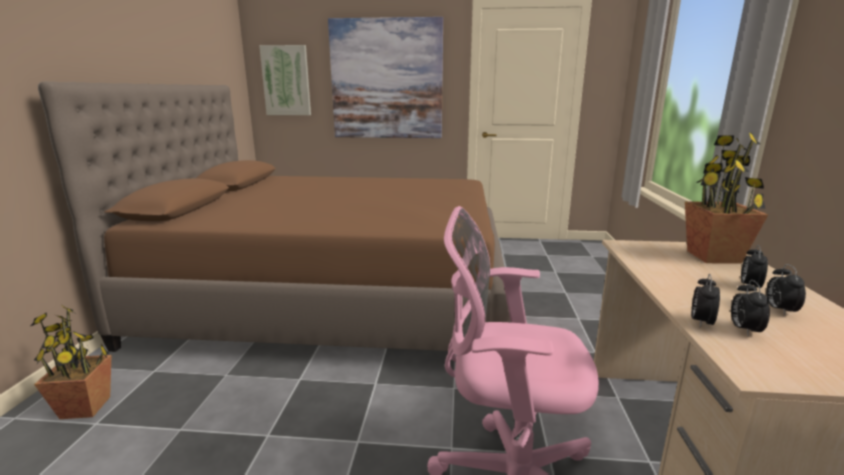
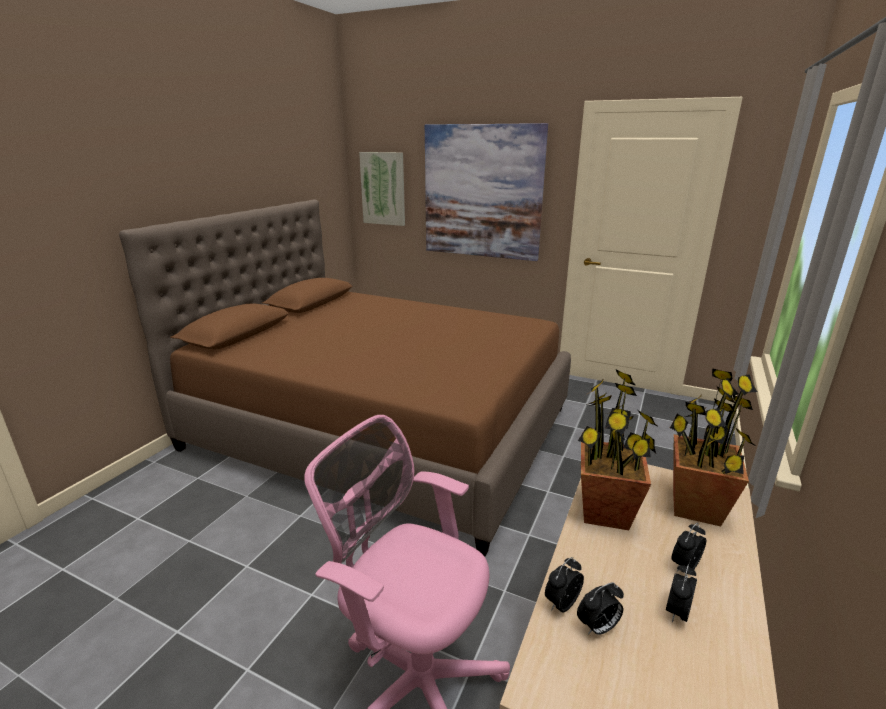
camera: 20 degrees right, 5 degrees up
(86, 407) = (138, 501): potted plant -> potted plant (606, 512)
(744, 330) = (597, 627): alarm clock -> alarm clock turned 150 degrees counterclockwise

